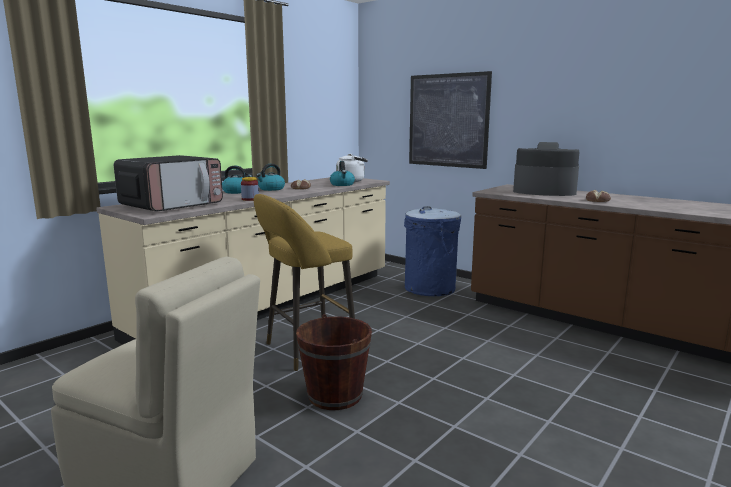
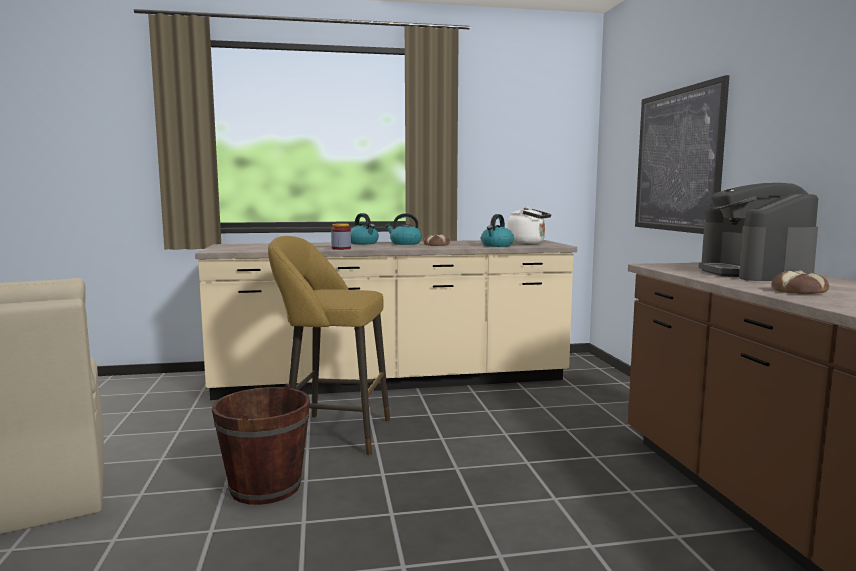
camera: 40 degrees right, 5 degrees down
(172, 205) = (261, 247): microwave -> none
(429, 288) = (603, 411): blue trash can -> none
(544, 191) = (753, 273): coffee machine -> coffee machine turned 150 degrees counterclockwise

